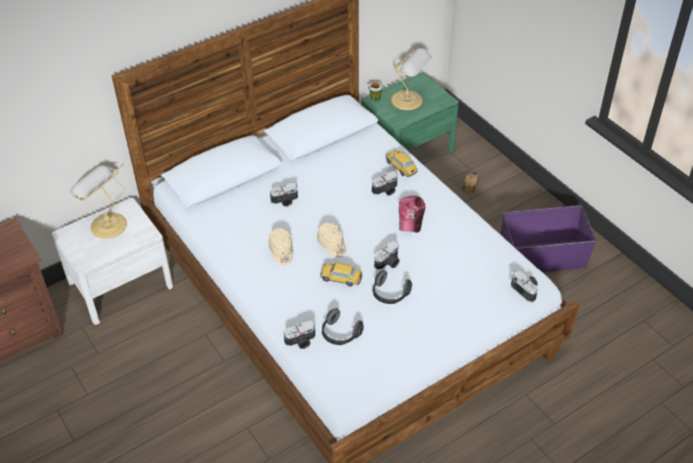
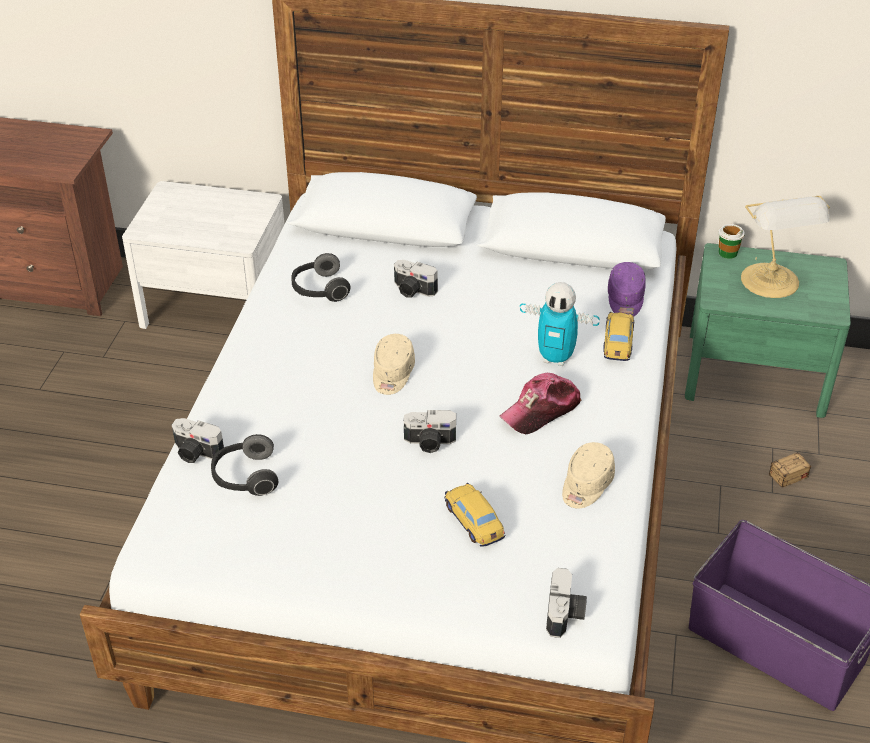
camera: 45 degrees right, 5 degrees down
(107, 225) = (218, 206): table lamp -> none
(281, 251) = (325, 341): beige cap -> beige cap (586, 485)
(341, 278) = (343, 417): toy car -> toy car (474, 522)
(378, 145) = (625, 299): none -> purple cap
(386, 191) = (555, 358): camera -> toy robot
(389, 294) = (374, 479): headphones -> headphones (319, 290)

